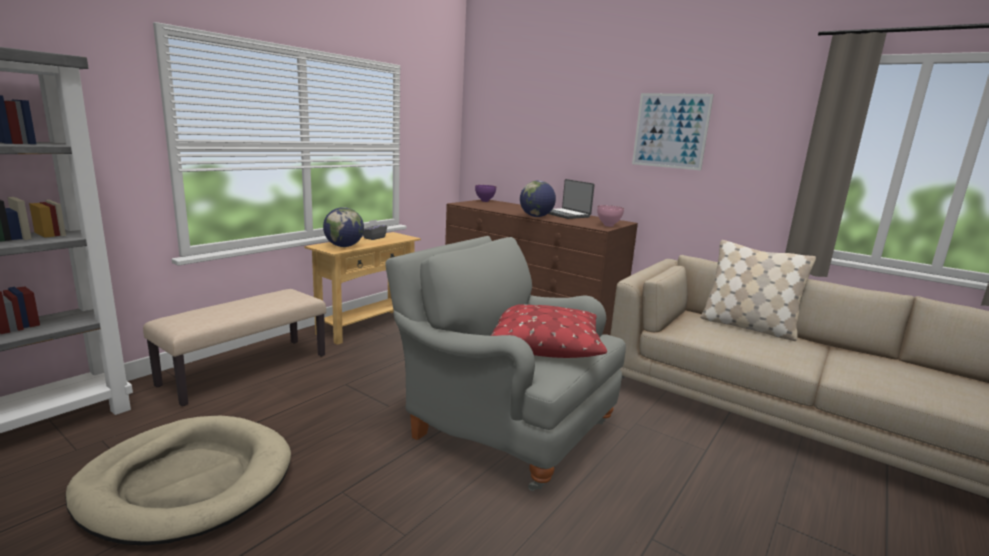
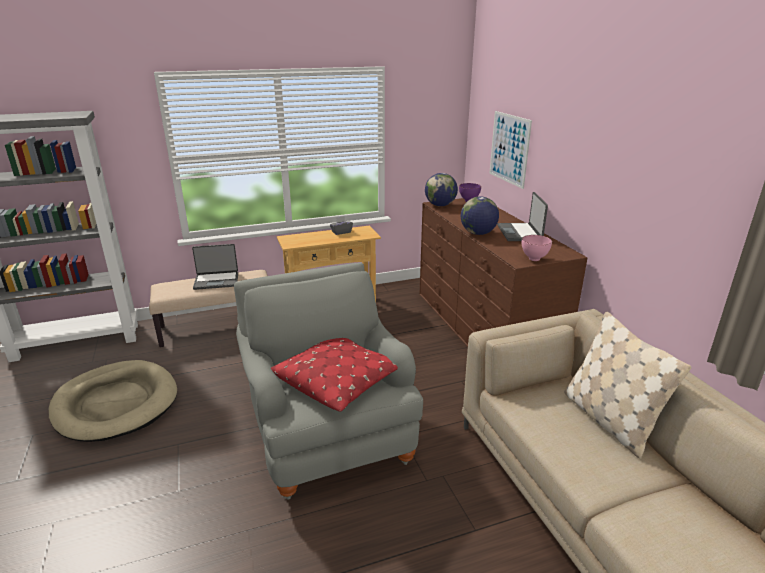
camera: 35 degrees right, 10 degrees up
(248, 304) = (216, 281): none -> laptop
(344, 246) = (303, 240): globe -> globe (440, 205)
(670, 131) = (627, 156): picture -> picture (509, 148)

